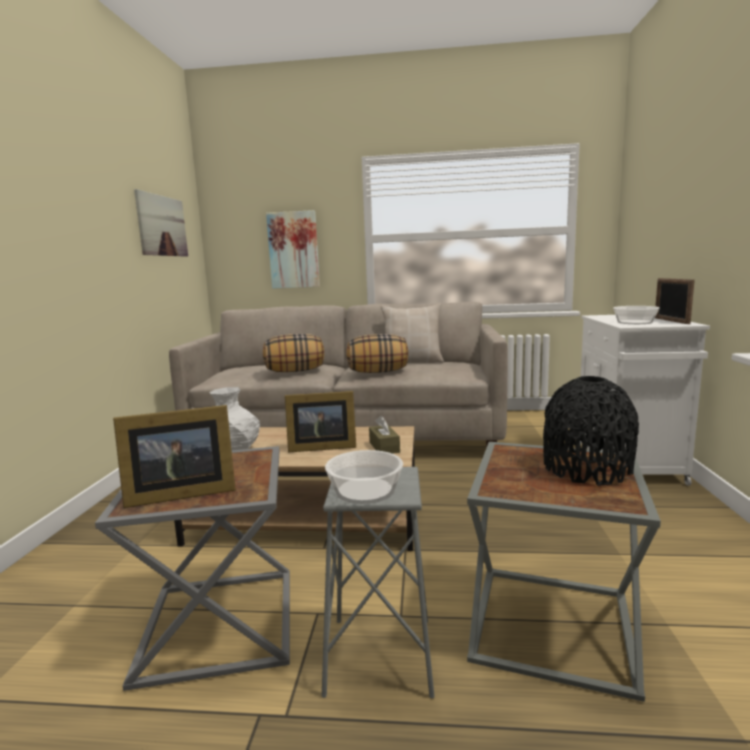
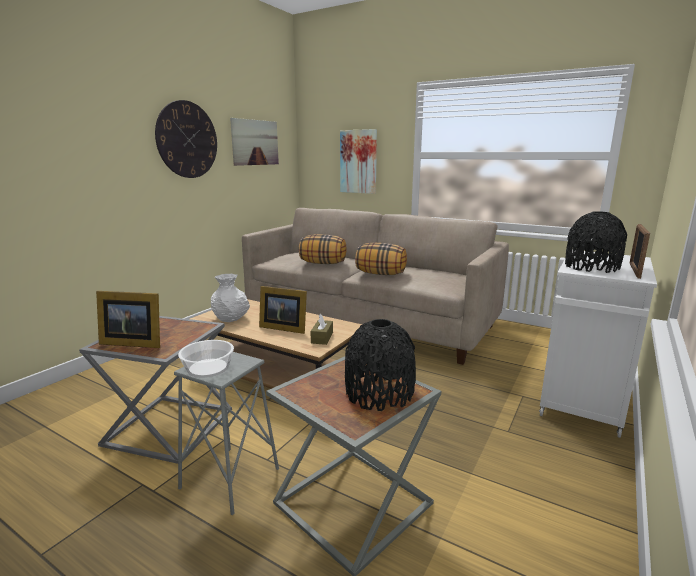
camera: 25 degrees right, 5 degrees up
(89, 214) = (187, 140): none -> wall clock
(412, 362) = (422, 268): beige pillow -> none
(635, 322) = (591, 267): bowl -> black vase

